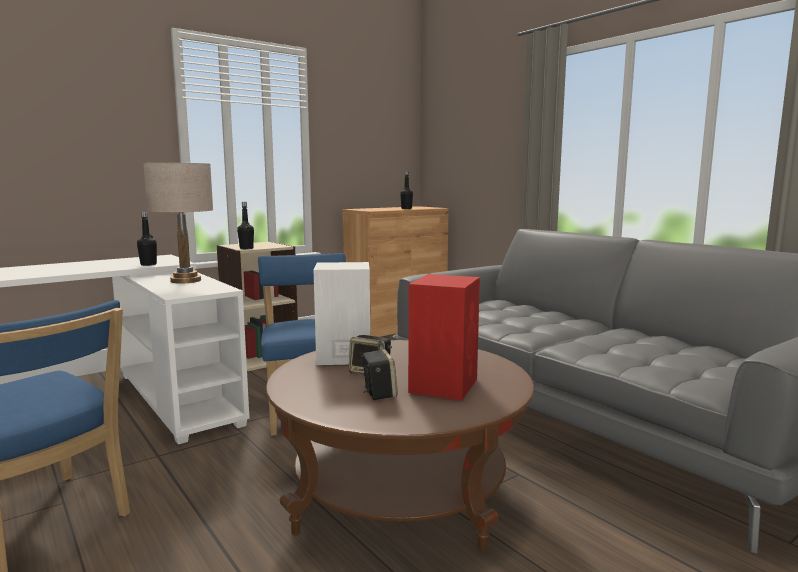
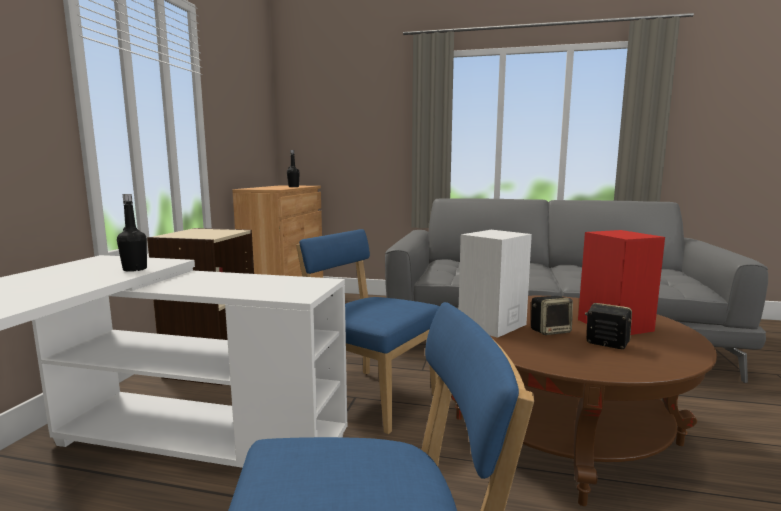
camera: 40 degrees left, 0 degrees up
(186, 280) = (233, 281): beige table lamp -> none
(246, 248) = (210, 236): black bottle -> none

